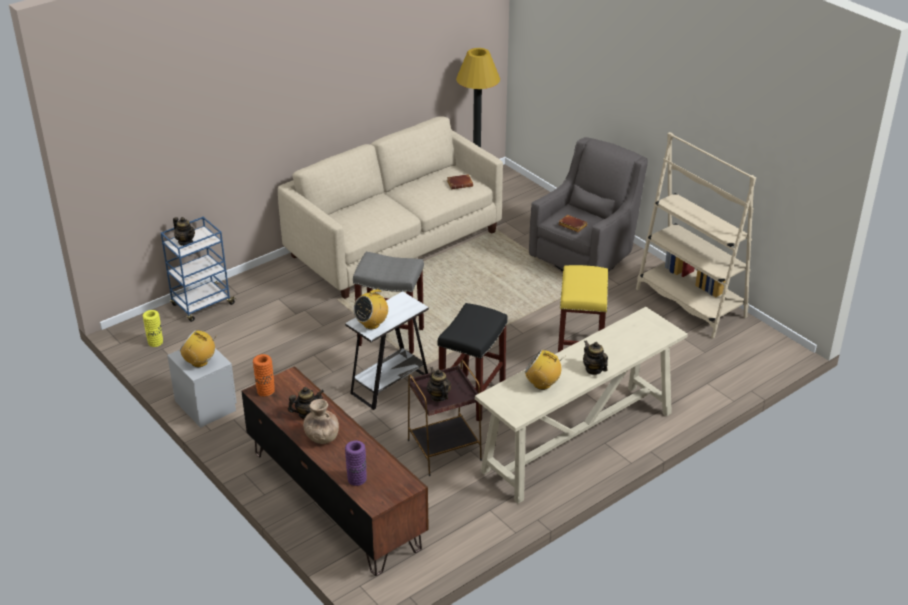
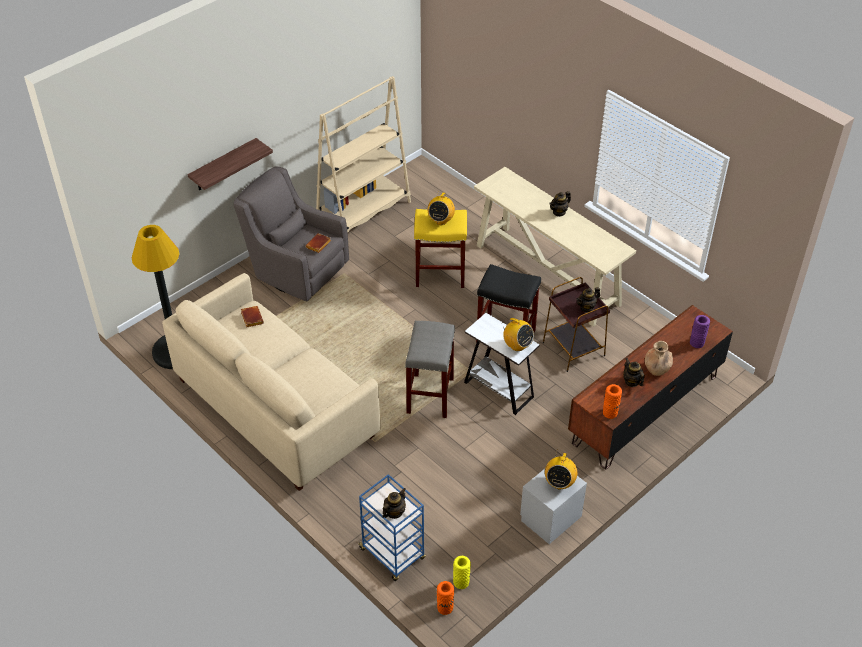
camera: 95 degrees left, 10 degrees up
(133, 331) = (445, 608): none -> orange vase
(542, 384) = (582, 238): radio -> radio (441, 220)
(609, 105) = (223, 165): none -> shelf

